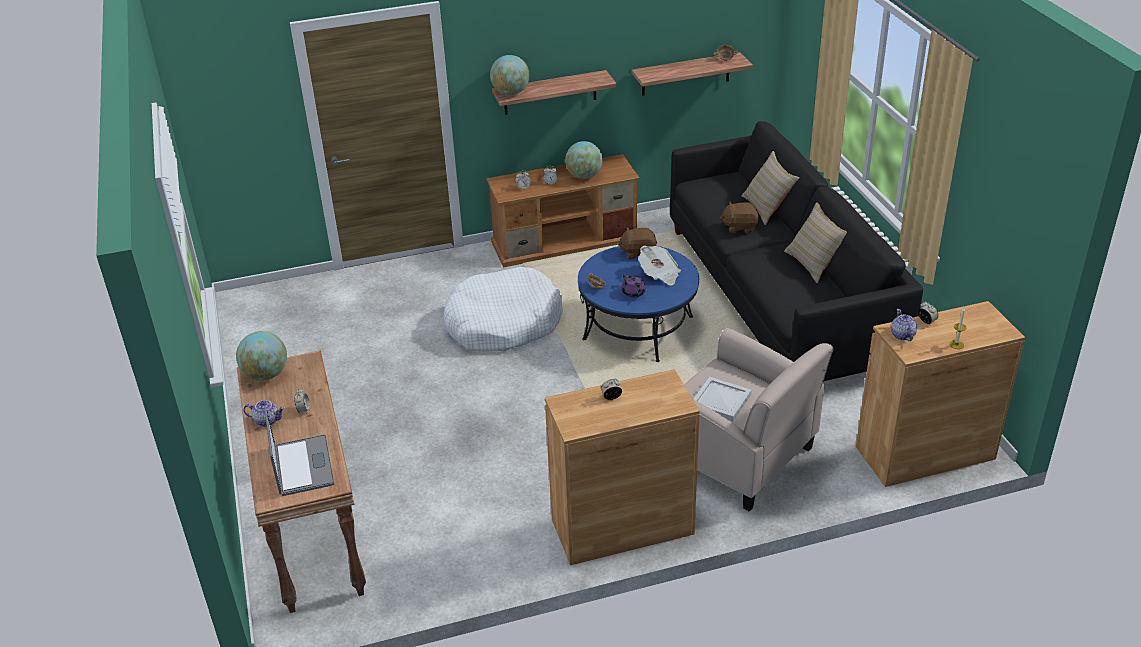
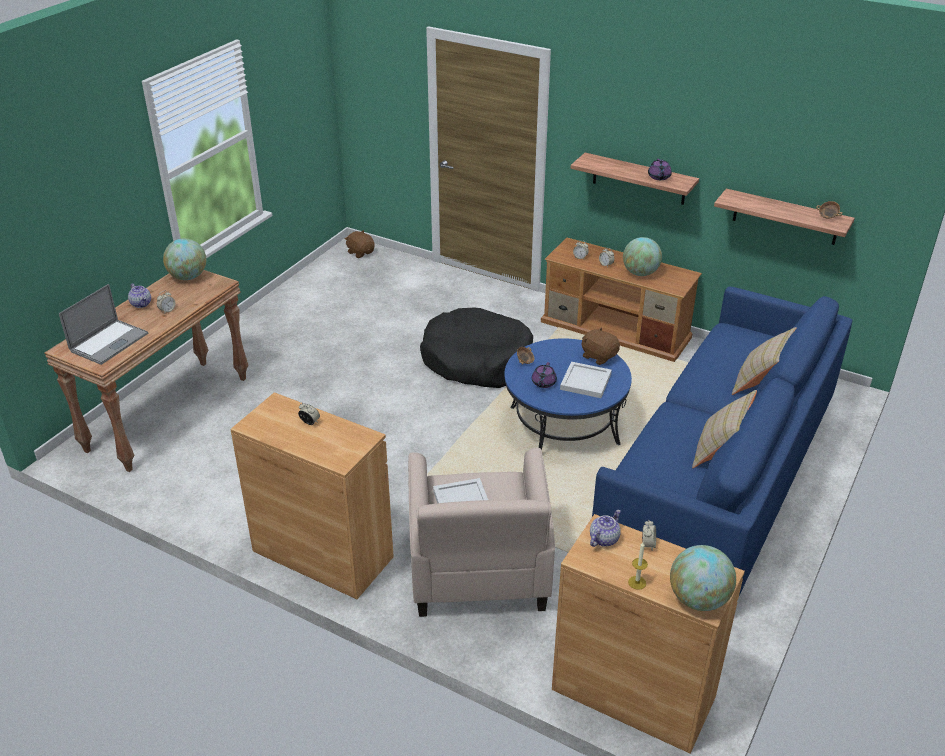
camera: 45 degrees right, 0 degrees up
(503, 323) = (477, 360): white dog bed -> black dog bed
(511, 93) = (591, 161): globe -> globe (698, 599)
(579, 82) = (659, 177): none -> purple teapot
(659, 275) = (586, 382): newspaper -> white tray
(739, 227) = (706, 383): brown plush toy -> brown plush toy (360, 252)
(779, 296) = (720, 476): black sofa -> blue sofa

